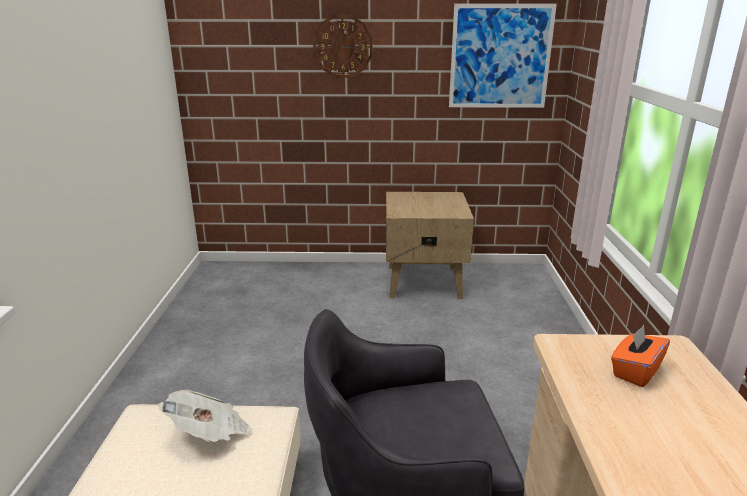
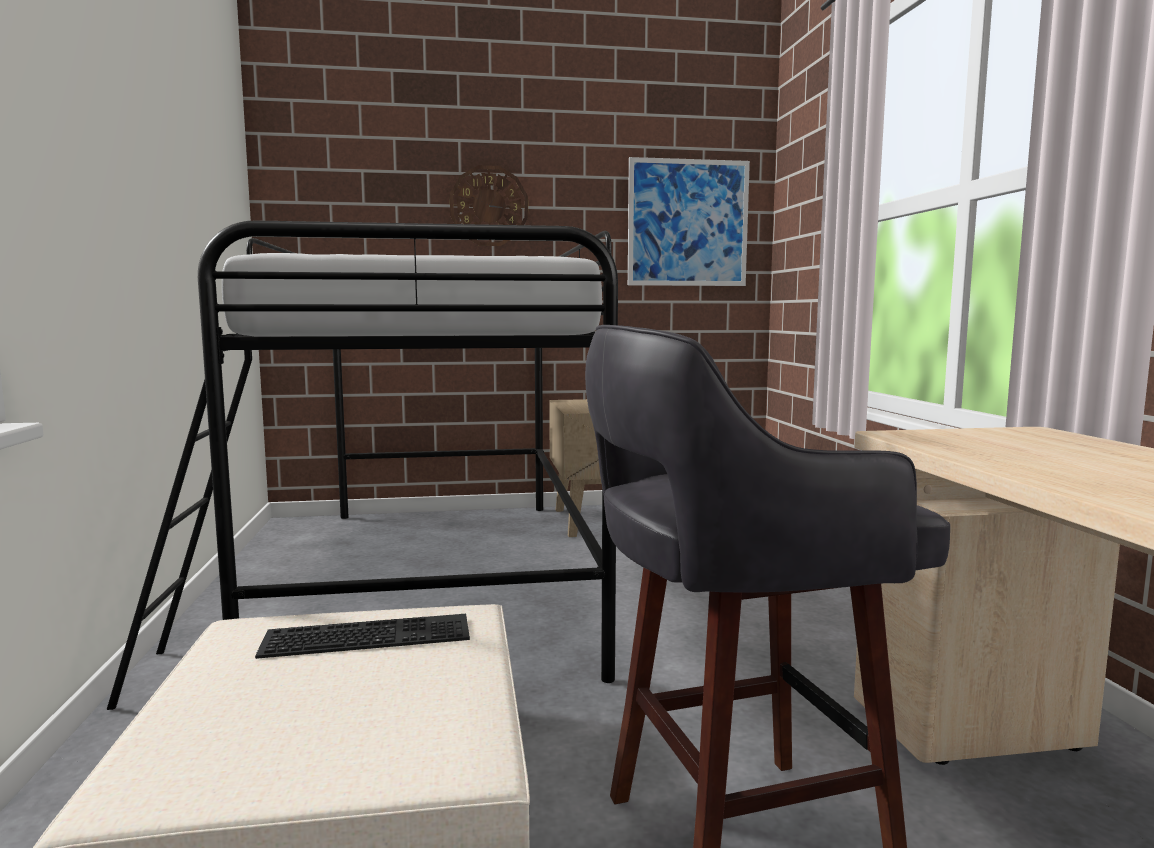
camera: 10 degrees left, 15 degrees down
(210, 433) = (370, 634): newspaper -> keyboard
(288, 334) = (432, 579): none -> black bed
(635, 371) = (1010, 442): orange tissue box -> none

